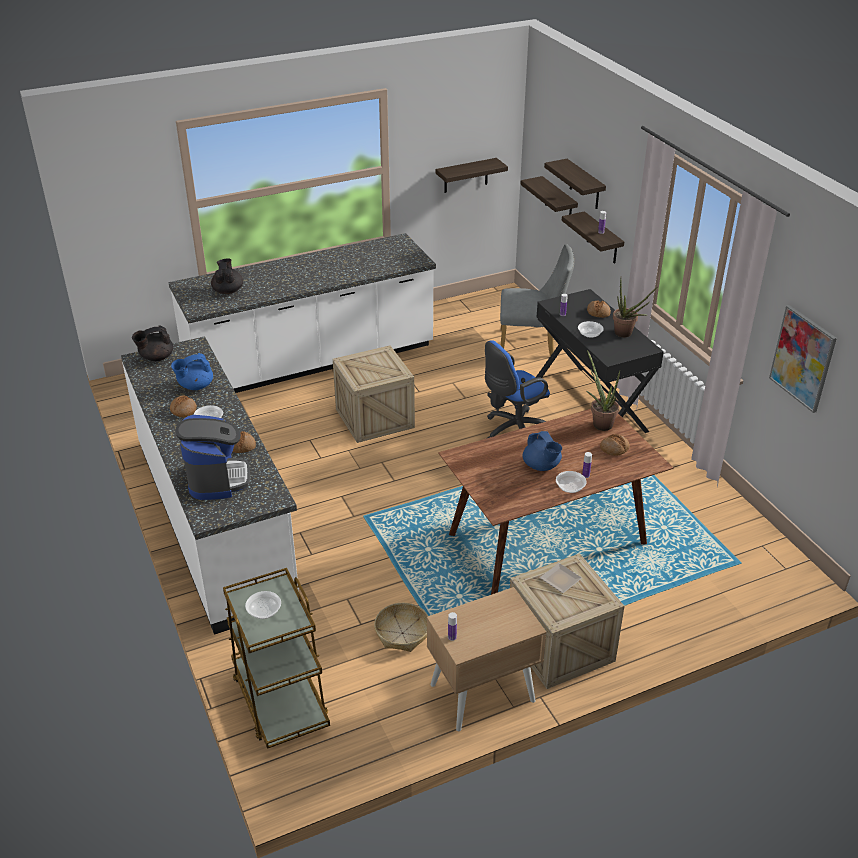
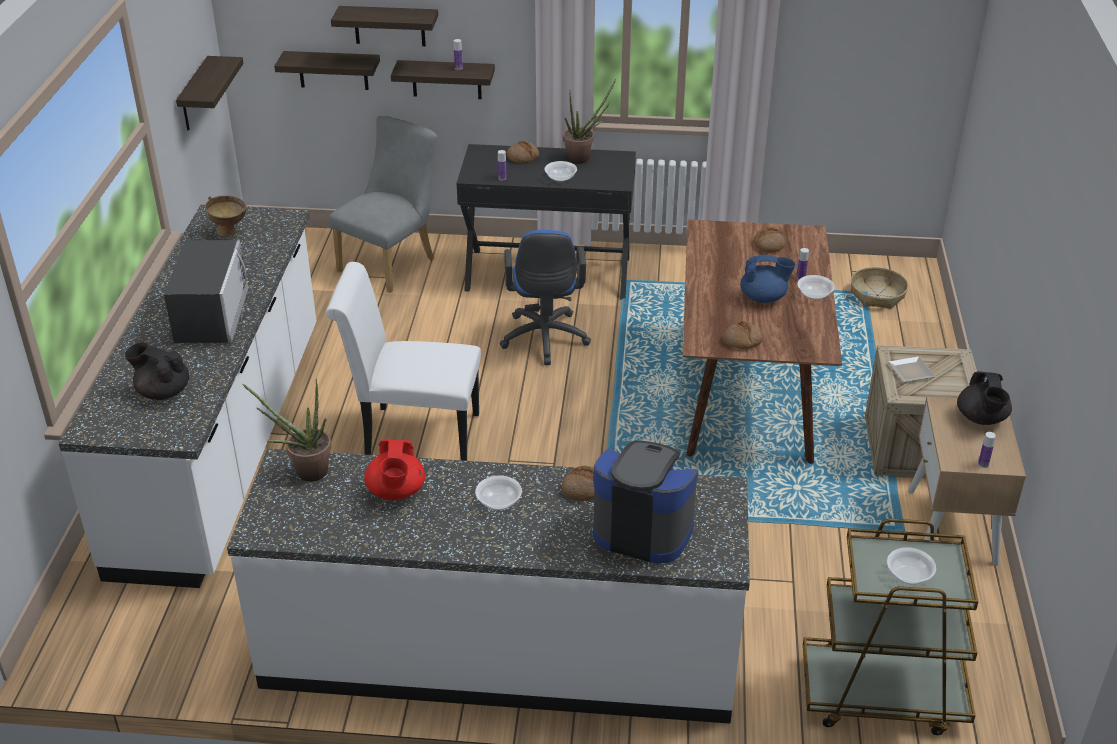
camera: 60 degrees left, 0 degrees up
(156, 357) = (276, 511): black teapot -> black teapot (981, 418)
(183, 410) = (448, 519): bread -> bread (742, 341)
(195, 386) = (396, 492): blue teapot -> red teapot
(304, 277) = (212, 315): none -> microwave
(374, 418) = (413, 434): crate -> white chair
(386, 251) = (230, 233): none -> brown bowl
(402, 633) = (829, 553): basket -> basket (877, 295)
(599, 422) = (717, 236): potted plant -> potted plant (305, 472)
(802, 358) = (835, 59): picture -> none

